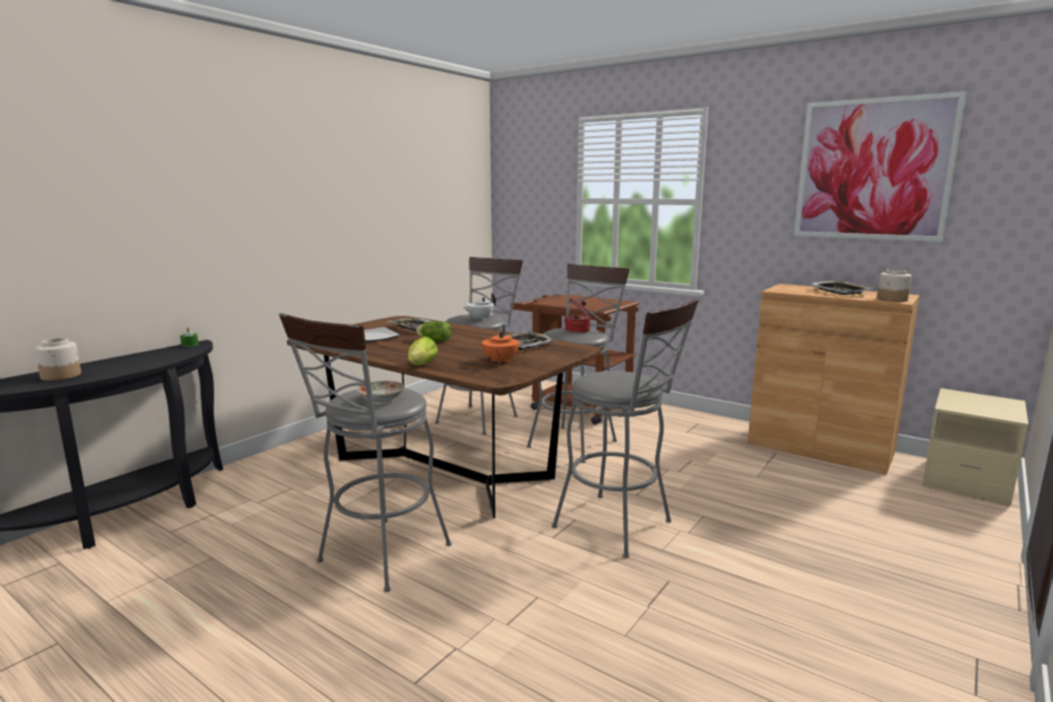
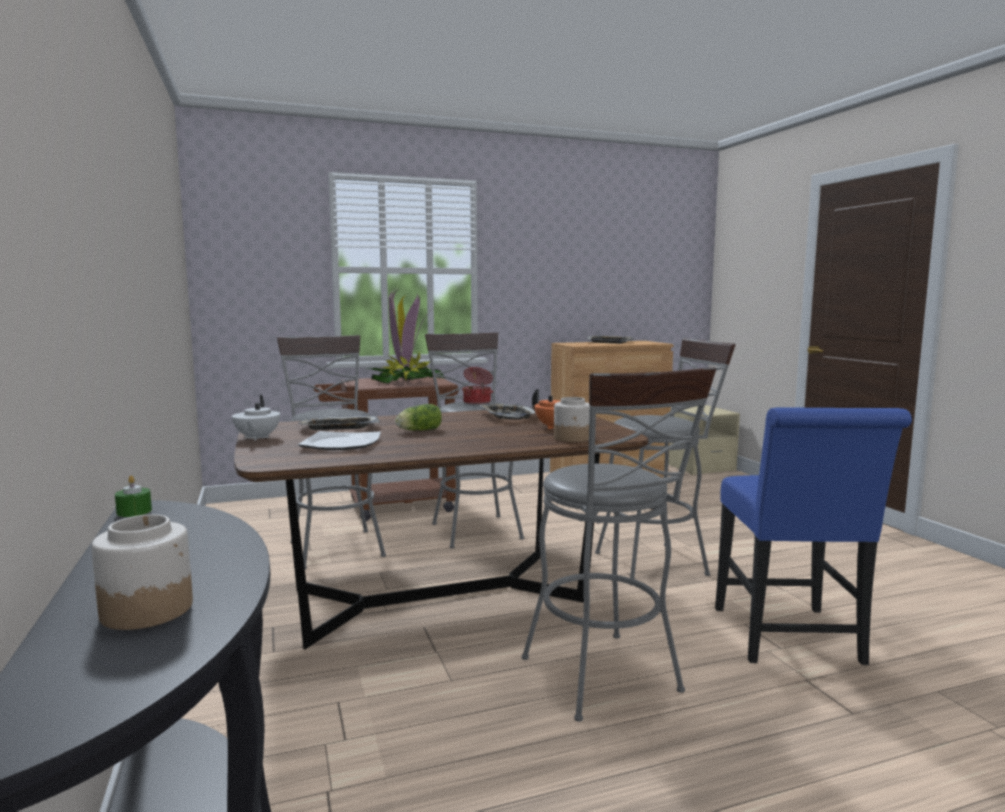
camera: 55 degrees left, 5 degrees down
(382, 399) = (621, 471): plate -> none
(421, 366) = (525, 445): lettuce -> none
(479, 318) = (345, 411): white teapot -> white teapot (257, 438)
(528, 628) = (790, 640): none -> blue chair
(586, 303) = (407, 382): none -> potted plant
(873, 170) = (608, 246): picture -> none
(892, 299) = (653, 343): jar -> jar (572, 438)

